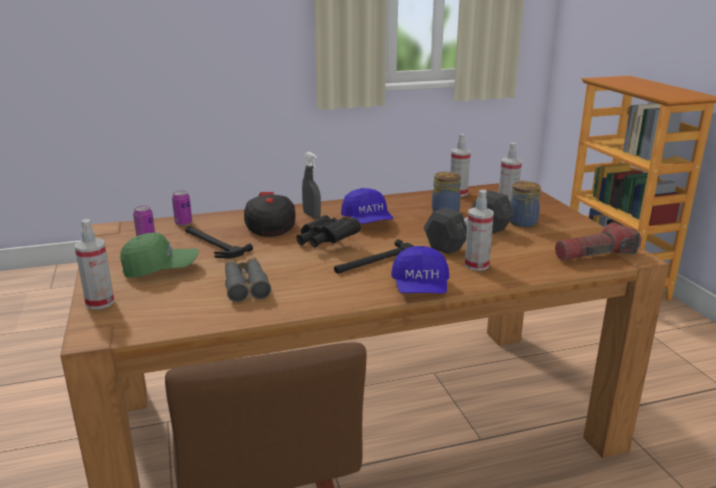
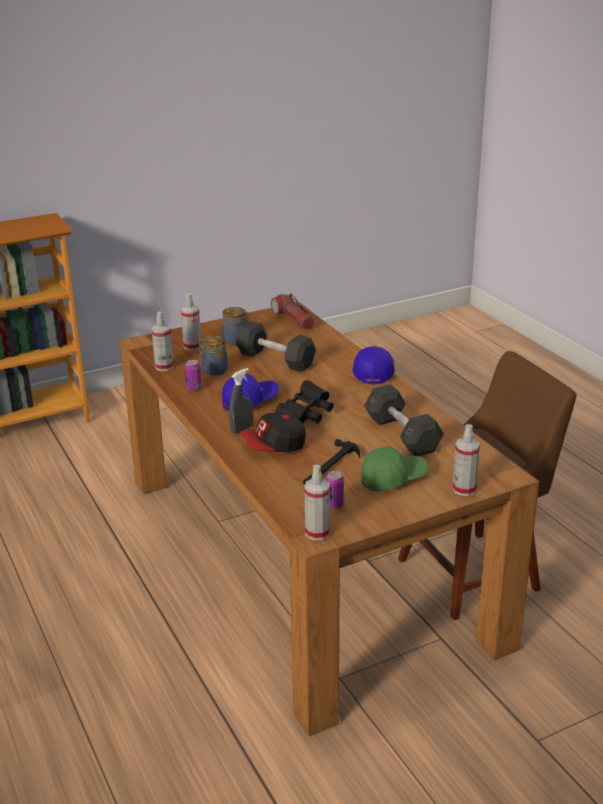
camera: 100 degrees left, 5 degrees up
(161, 269) = (393, 479): green cap -> green cap turned 90 degrees clockwise
(183, 223) = (282, 495): can -> can (194, 388)
(245, 285) = (402, 434): grey binoculars -> grey dumbbell
(375, 262) = (336, 390): hammer -> none
(420, 288) = (373, 372): blue cap -> blue cap turned 75 degrees counterclockwise
(476, 265) = (326, 355): spray bottle -> spray bottle (317, 533)

